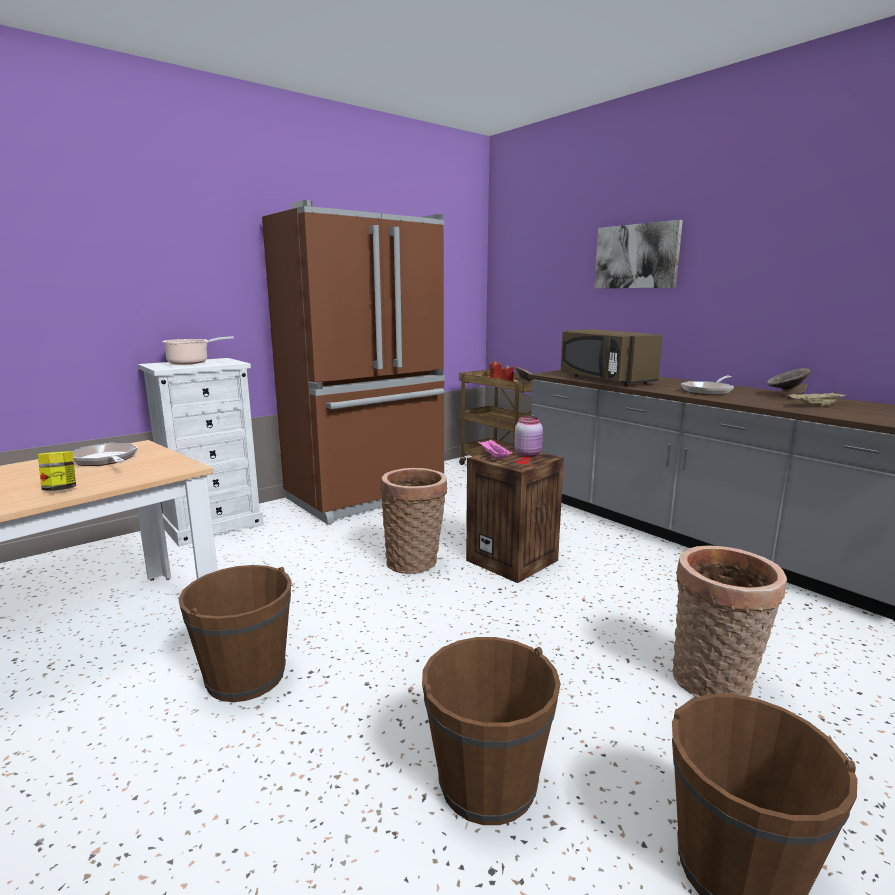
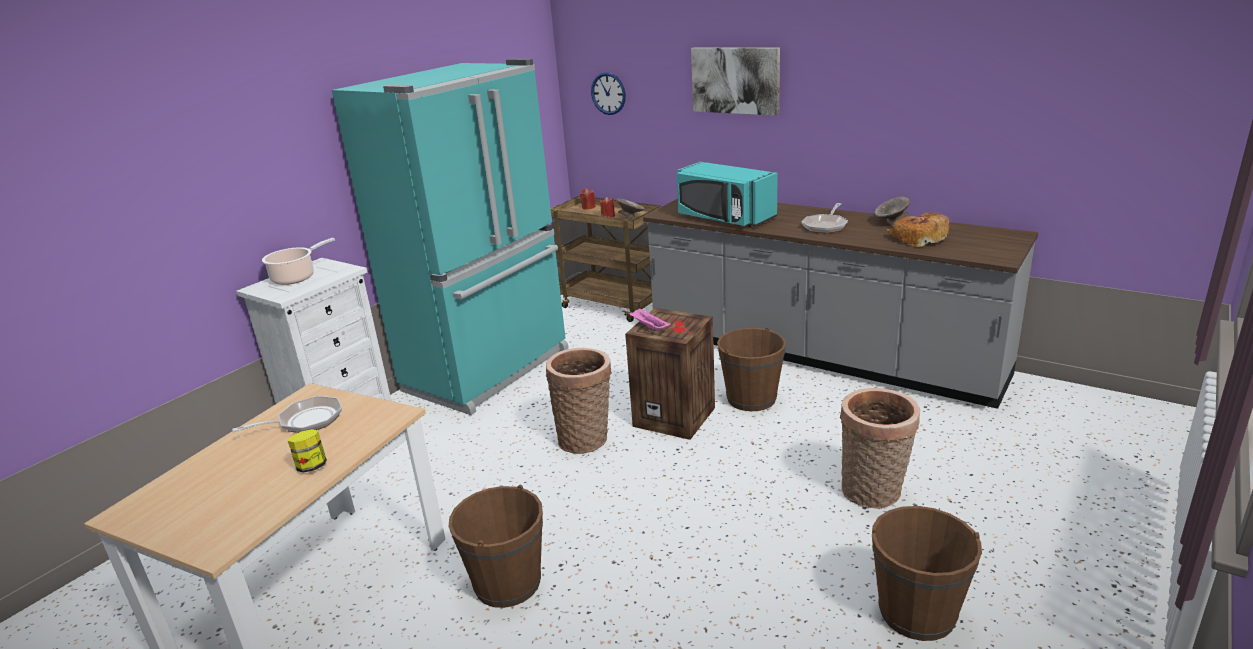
camera: 15 degrees left, 10 degrees up
(106, 460) = (305, 421): frying pan -> frying pan turned 120 degrees clockwise
(368, 496) = (490, 370): brown fridge -> turquoise fridge
(488, 783) = (745, 608): brown bucket -> brown bucket (751, 398)
(525, 277) = (608, 93): none -> wall clock
(528, 454) = (679, 318): pink jar -> none
(604, 380) = (724, 218): brown microwave -> turquoise microwave
(815, 406) = (918, 238): beige tray -> bread

